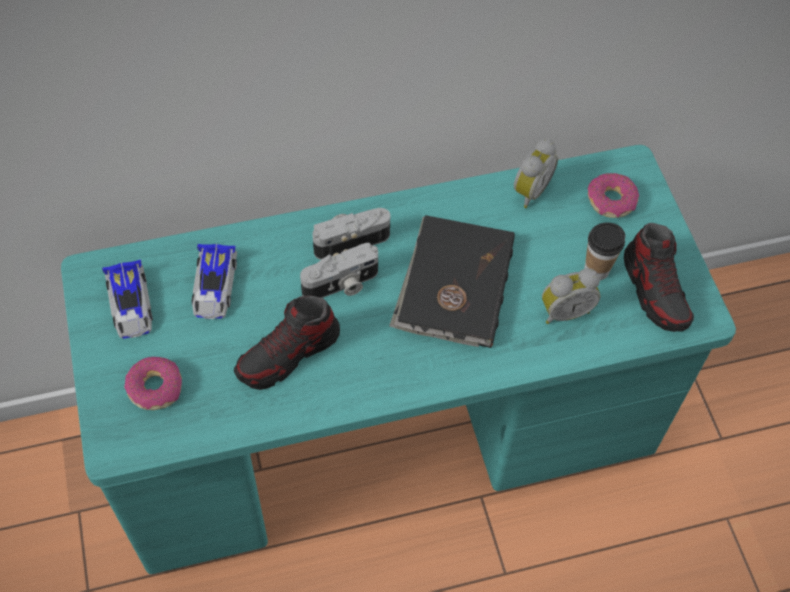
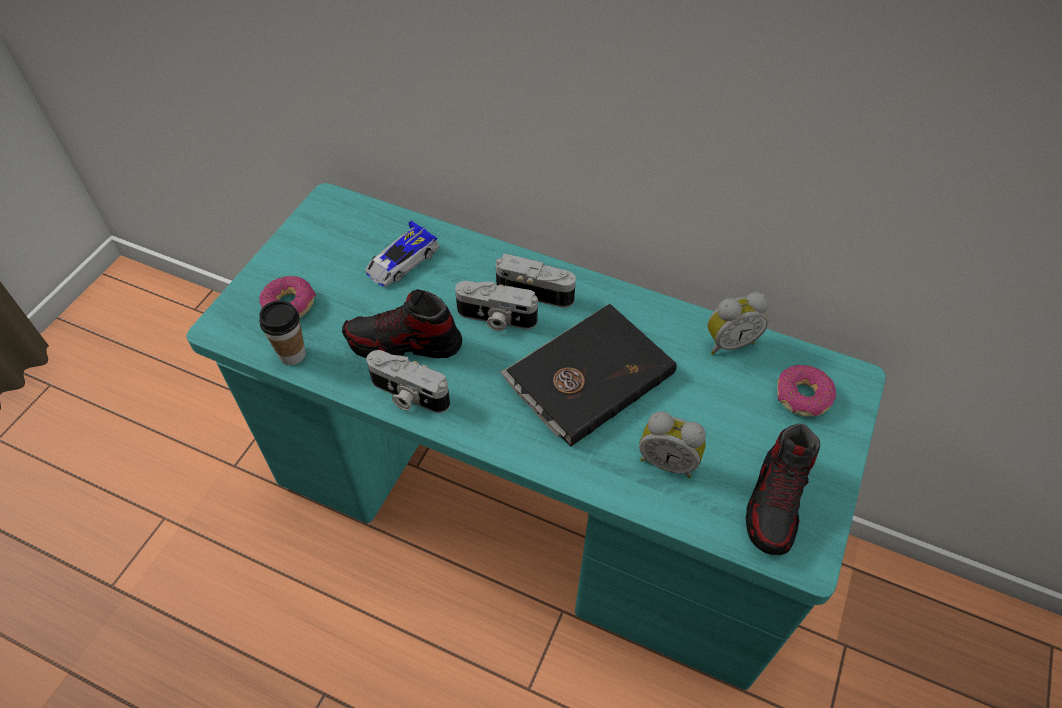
camera: 40 degrees right, 5 degrees down
(130, 304) = (332, 238): toy car -> none
(333, 393) = (408, 395): none -> camera
(596, 270) = (732, 446): cup -> cup (292, 354)

